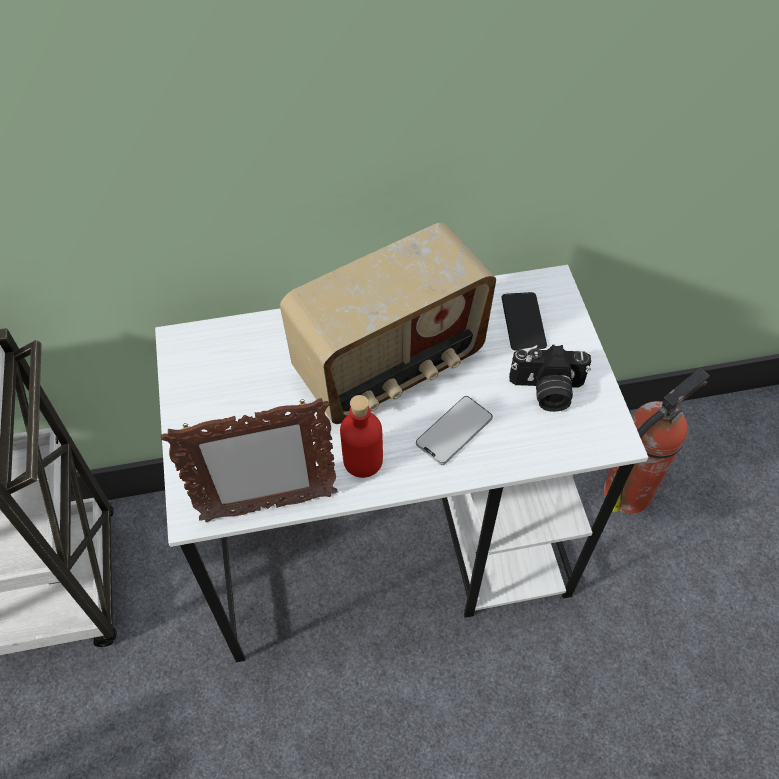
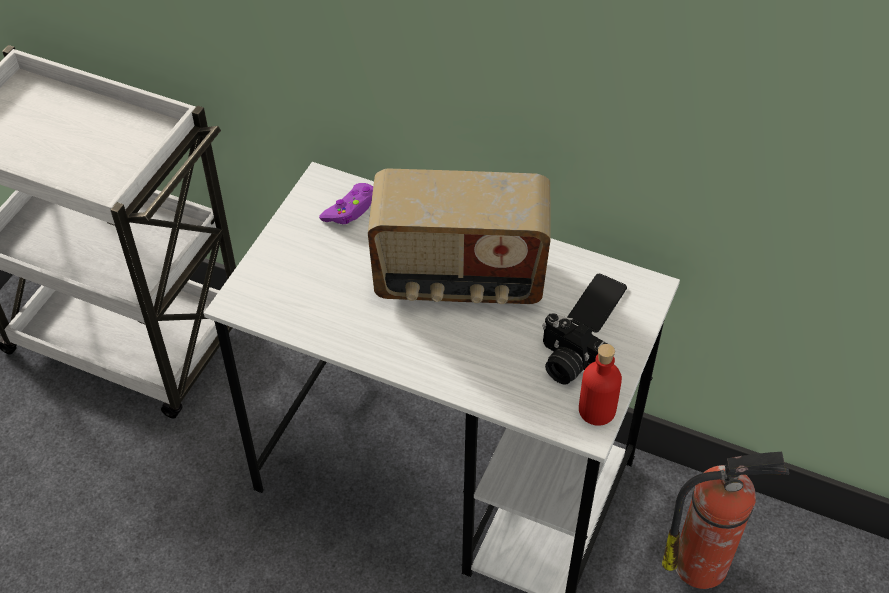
camera: 35 degrees right, 5 degrees down
(233, 354) = (351, 209): none -> purple game controller
(268, 507) = (287, 327): picture frame -> none
(362, 460) = (379, 334): red bottle -> red bottle (596, 410)
(454, 431) = (466, 352): phone -> none

